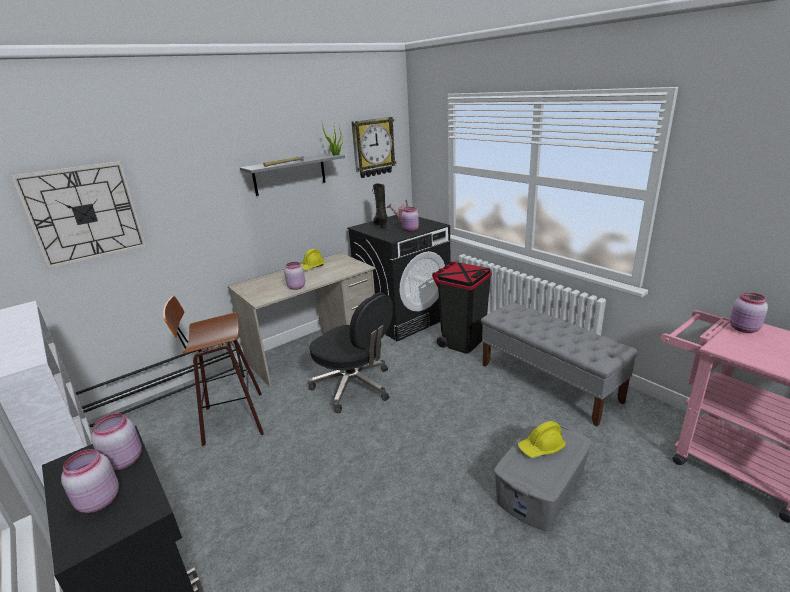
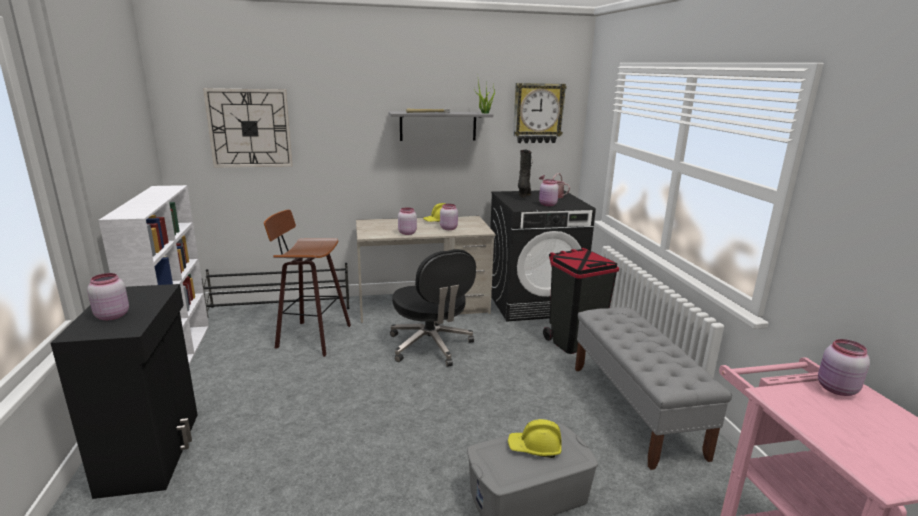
camera: 25 degrees right, 5 degrees down
(124, 460) = (150, 300): pink jar -> pink jar (448, 228)

